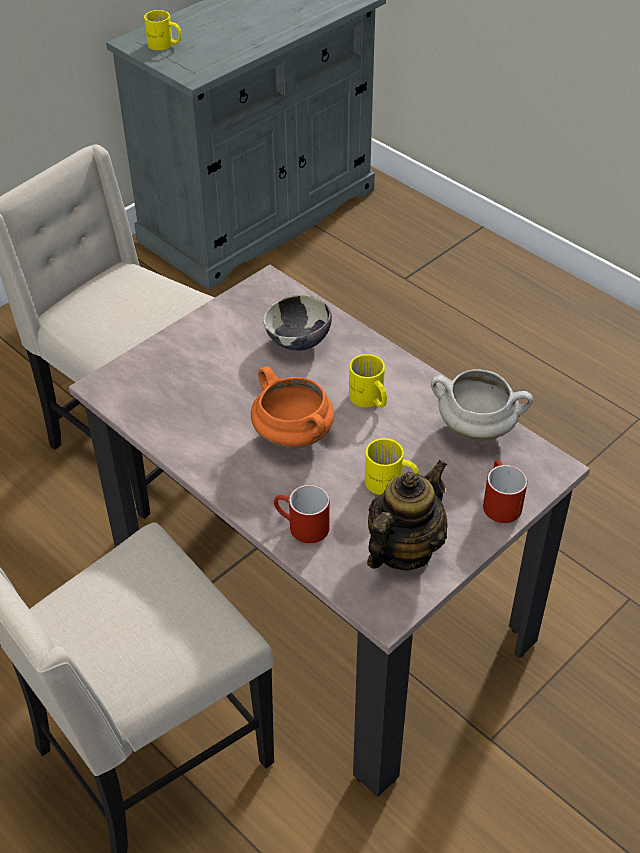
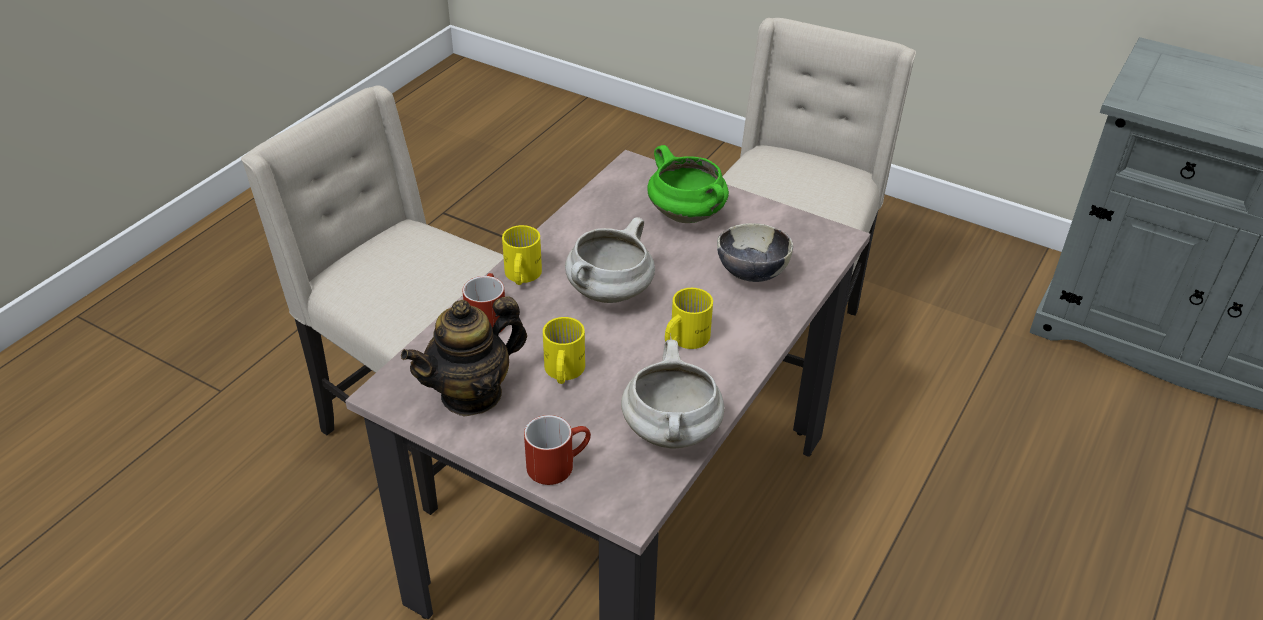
camera: 75 degrees right, 5 degrees down
(164, 45) = (1172, 70): yellow mug -> yellow mug (520, 275)
(200, 363) = (688, 215): none -> green cooking pot
(295, 436) = (609, 293): orange cooking pot -> white cooking pot
(403, 549) = (471, 394): teapot -> teapot turned 120 degrees clockwise

